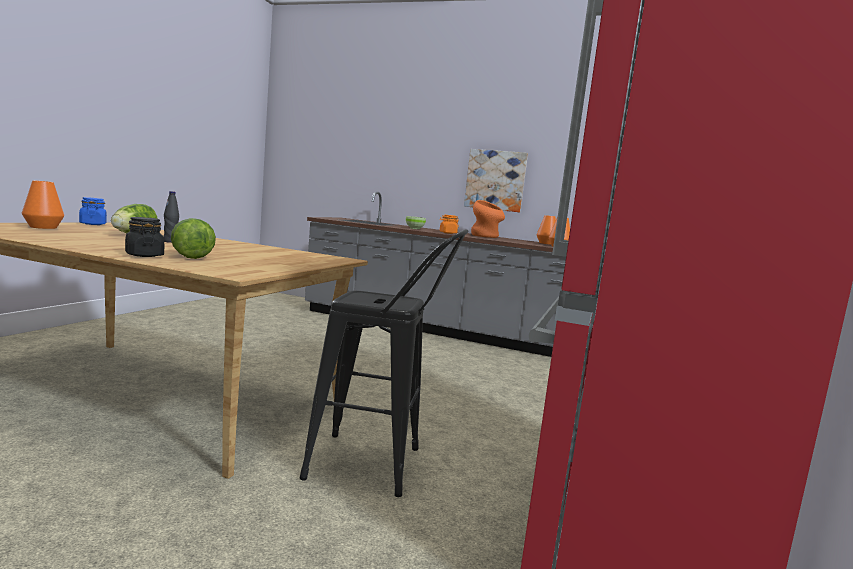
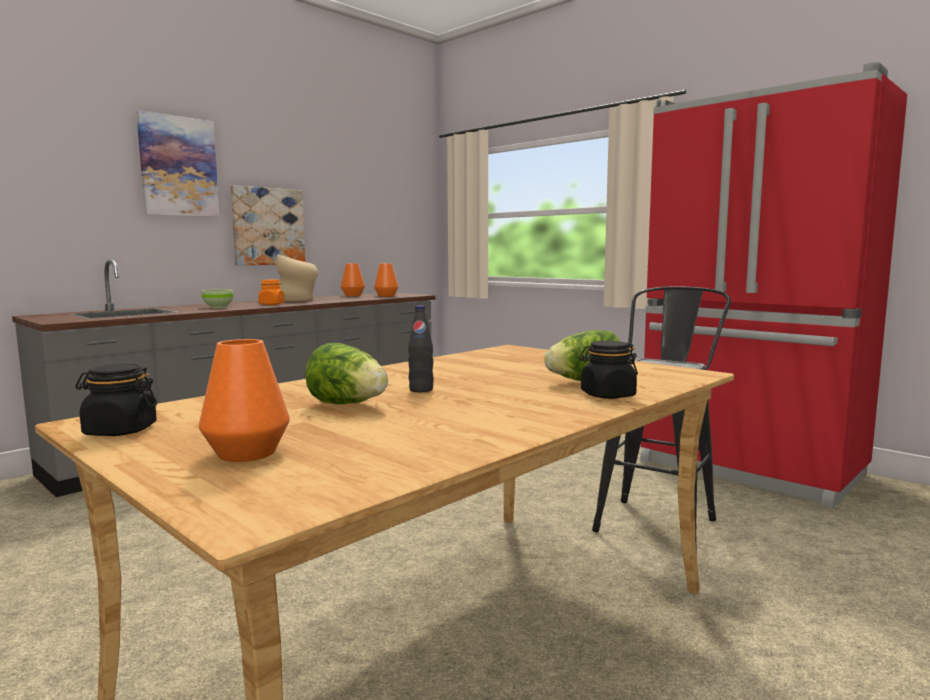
camera: 65 degrees left, 0 degrees up
(93, 224) = (120, 431): blue jar -> black jar
(438, 136) = (178, 167): none -> picture
(486, 236) = (298, 300): orange vase -> beige vase

